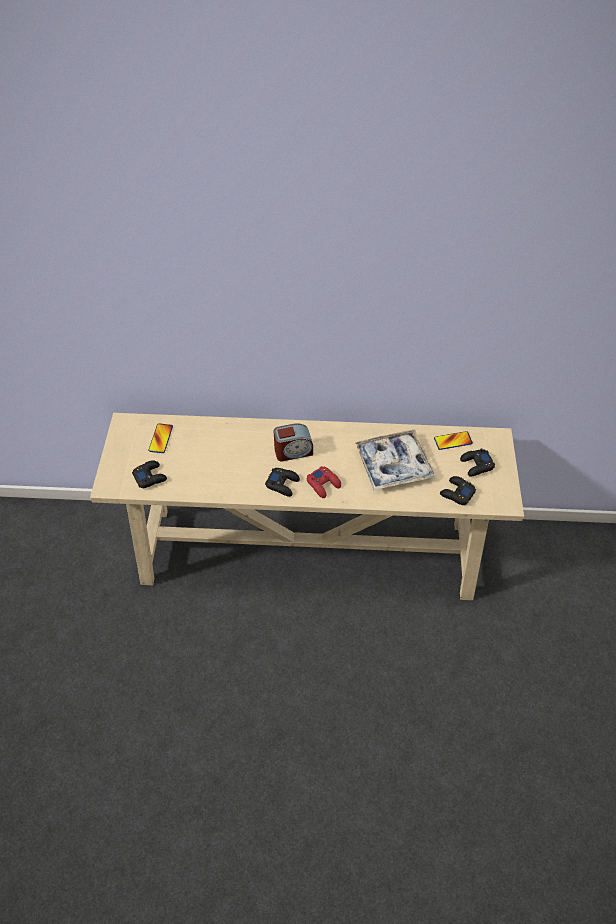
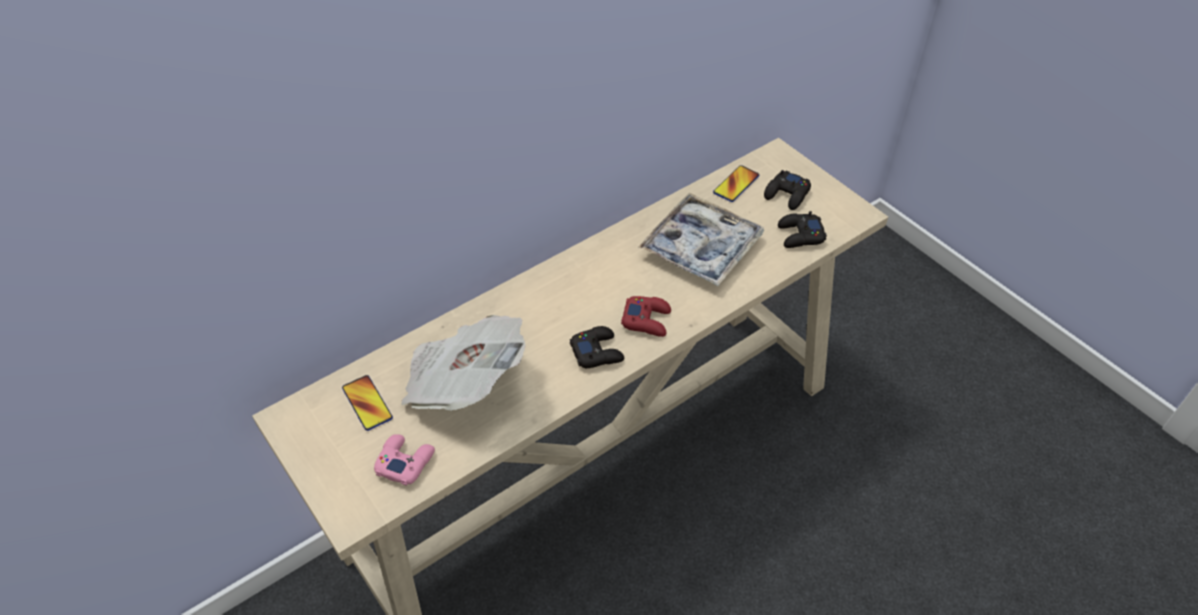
camera: 40 degrees left, 5 degrees down
(150, 476) = (405, 462): black game controller -> pink game controller
(209, 457) = (464, 383): none -> newspaper
(293, 451) = (568, 306): alarm clock -> none

